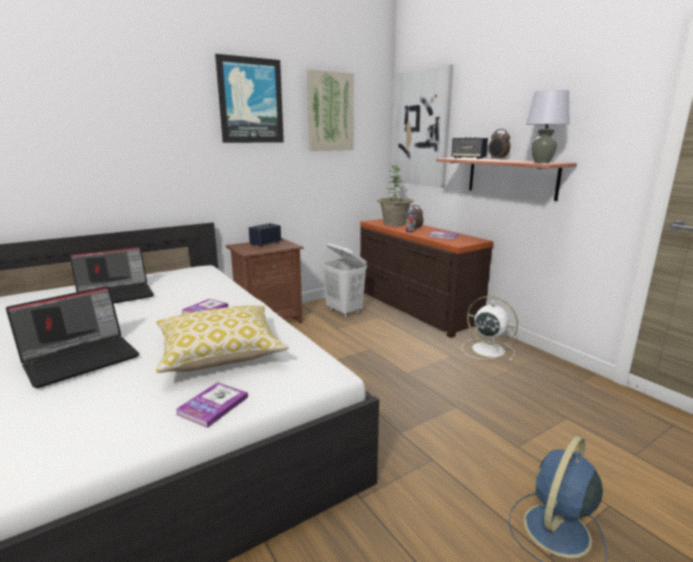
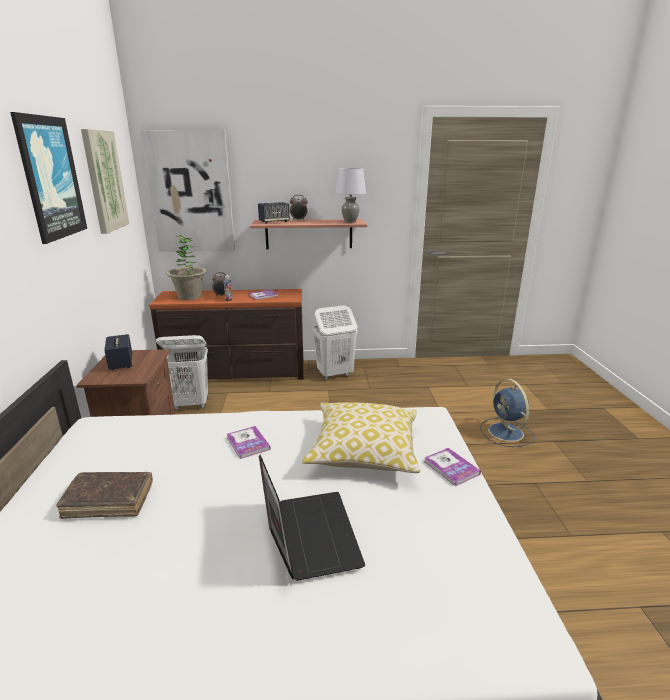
camera: 60 degrees left, 5 degrees up
(116, 295) = (109, 500): laptop -> brown book
(486, 349) = (334, 374): white fan -> white laundry basket

